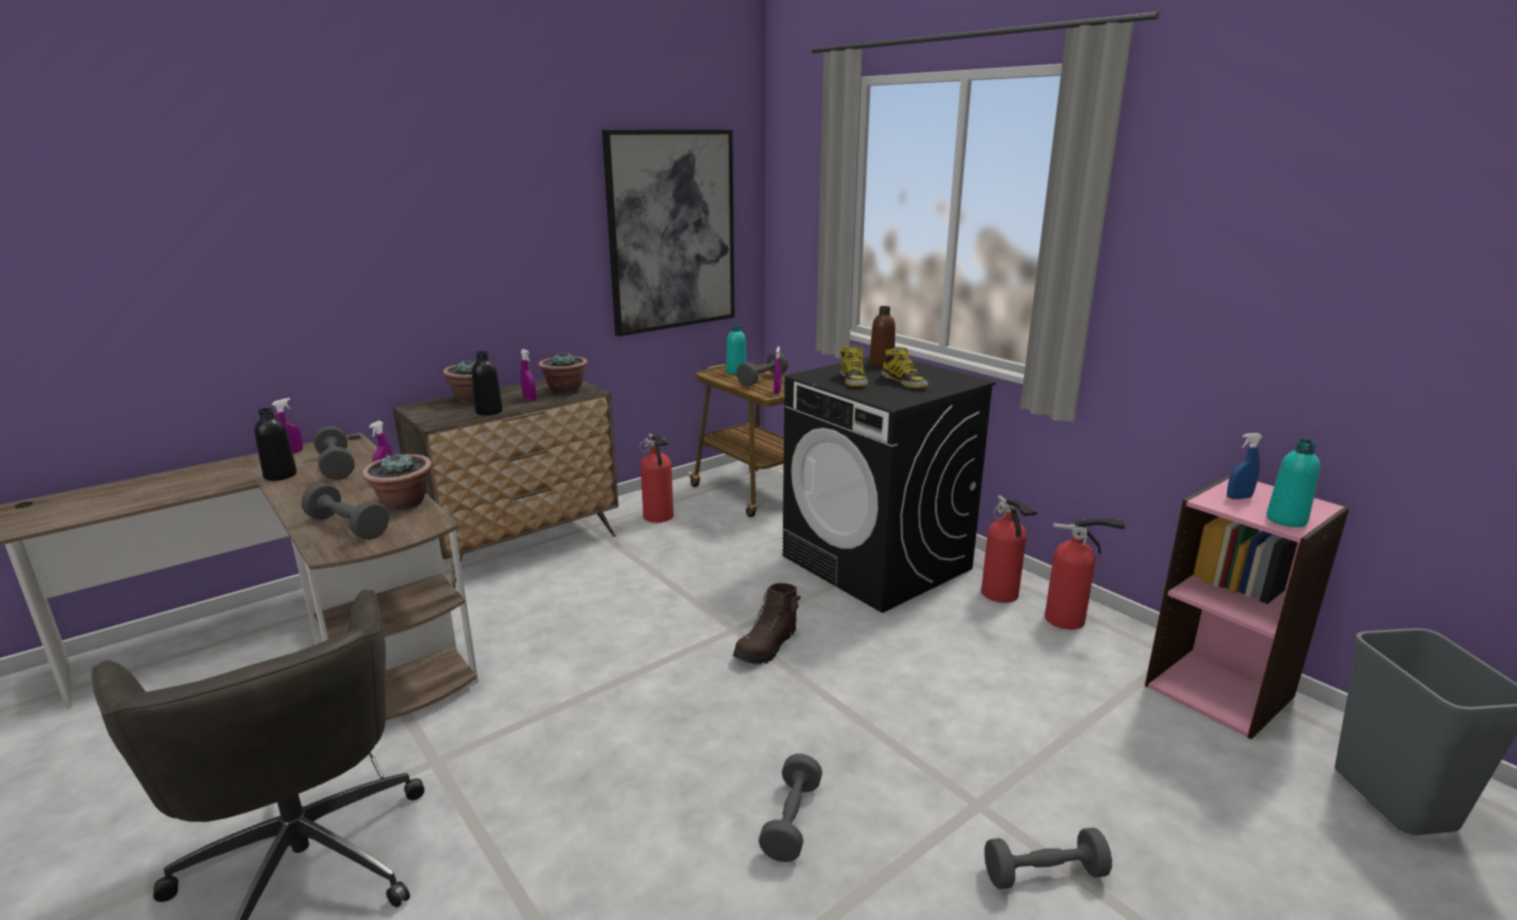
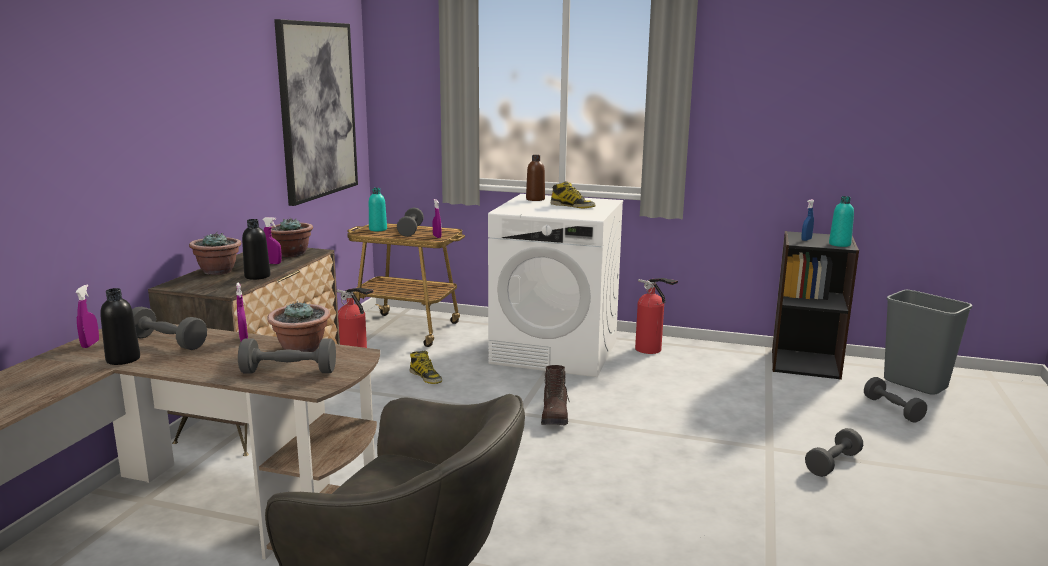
camera: 35 degrees left, 5 degrees down
(791, 821) = (694, 491): grey dumbbell -> grey dumbbell (892, 409)
(853, 380) = (540, 209): boot -> boot (426, 377)
(877, 563) = (555, 352): black washing machine -> white washing machine
(1069, 620) = (700, 352): fire extinguisher -> none
(1220, 690) = (805, 363): pink bookcase -> black bookcase

